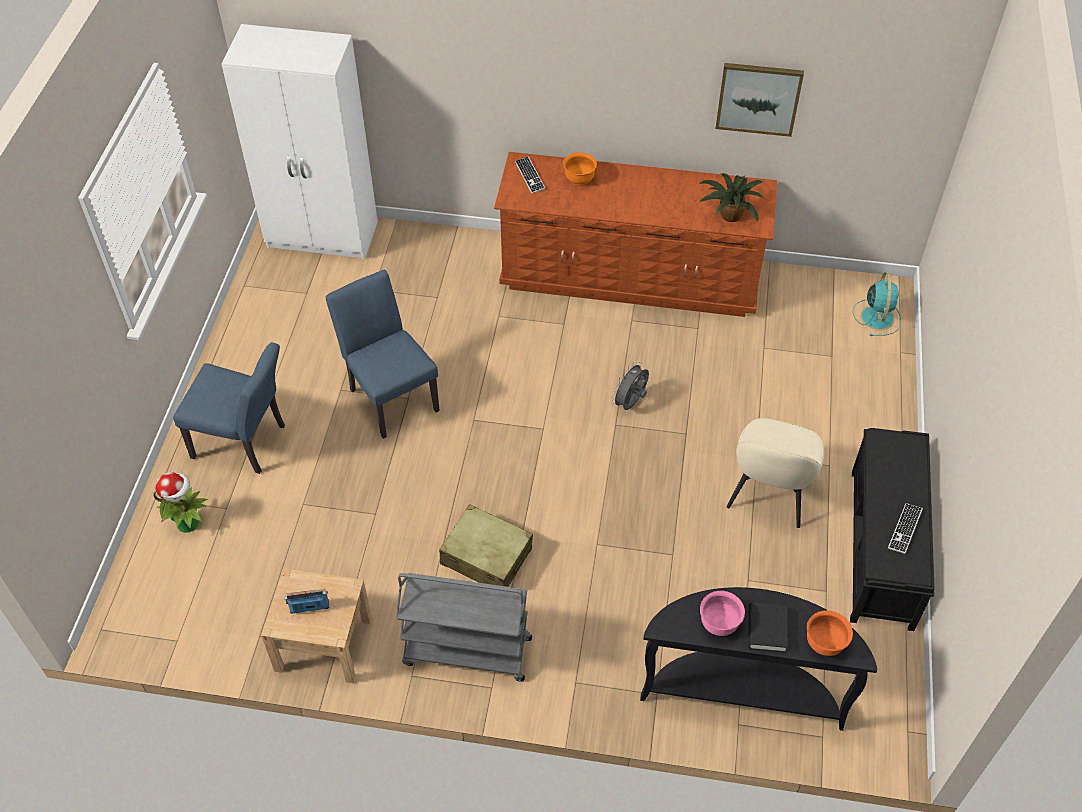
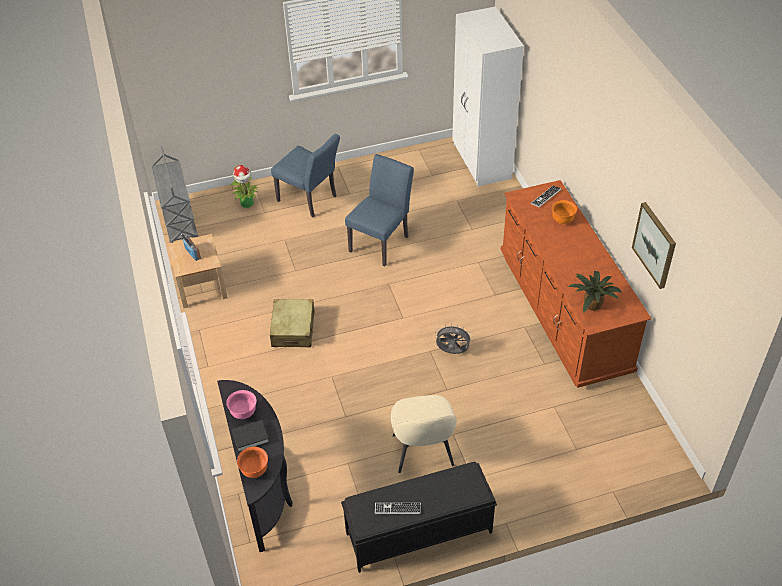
camera: 65 degrees right, 5 degrees down
(245, 443) = (310, 200): blue chair -> blue chair turned 45 degrees counterclockwise
(466, 651) = (225, 346): grey cart -> grey cart (179, 223)
(768, 496) = (423, 452): beige chair -> beige chair turned 90 degrees counterclockwise
(877, 316) = (638, 466): turquoise fan -> none

